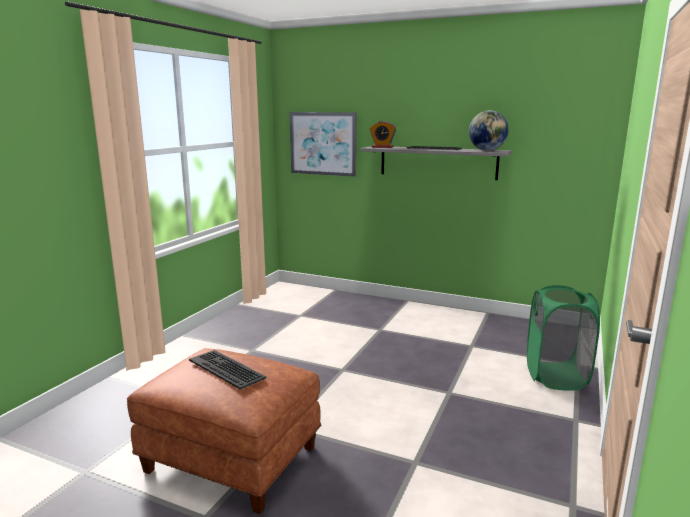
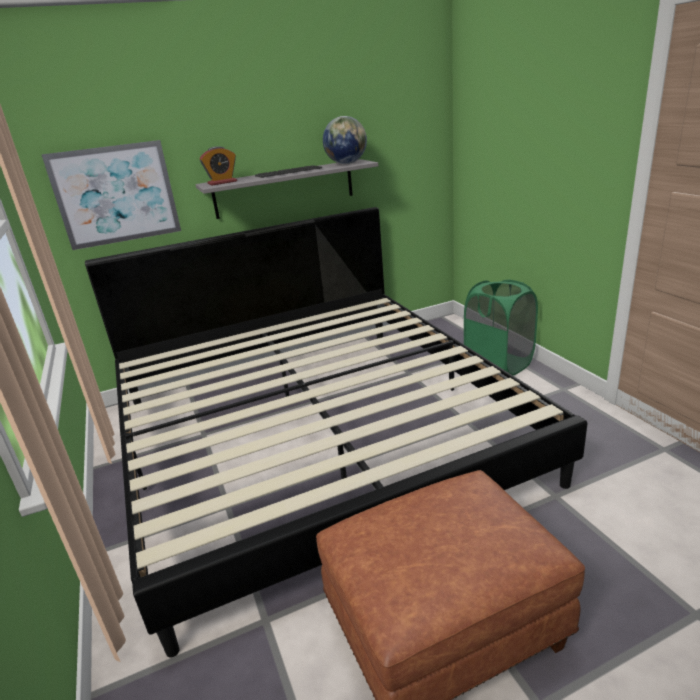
camera: 45 degrees left, 10 degrees up
(227, 369) = (434, 529): keyboard -> none
(346, 345) = (314, 436): none -> bed

